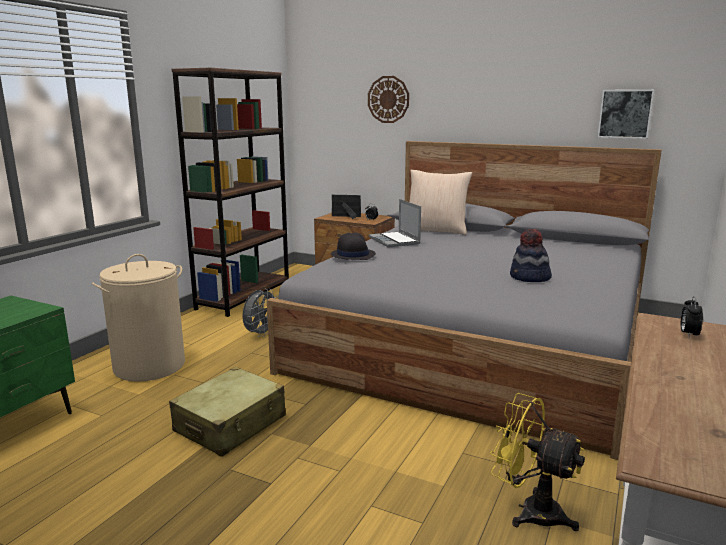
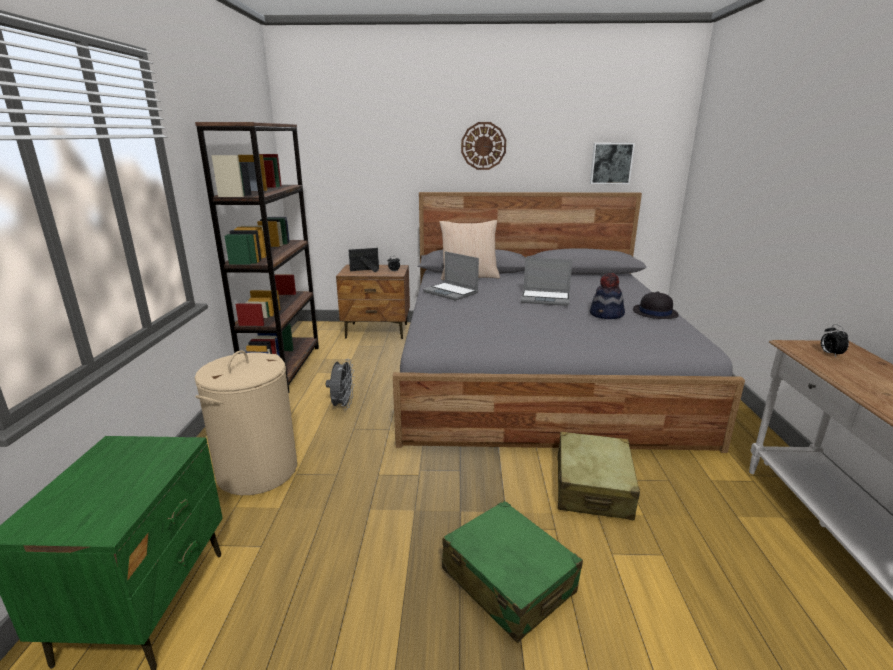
camera: 25 degrees left, 5 degrees up
(231, 424) = (412, 513): beige suitcase -> beige suitcase (593, 487)
(253, 494) = (508, 581): none -> green suitcase
(352, 255) = (440, 313): black hat -> black hat (654, 313)
(388, 99) = (395, 151): wall clock -> wall clock (483, 146)
(483, 256) = (546, 299): none -> laptop
(530, 510) = (718, 515): yellow fan -> none

